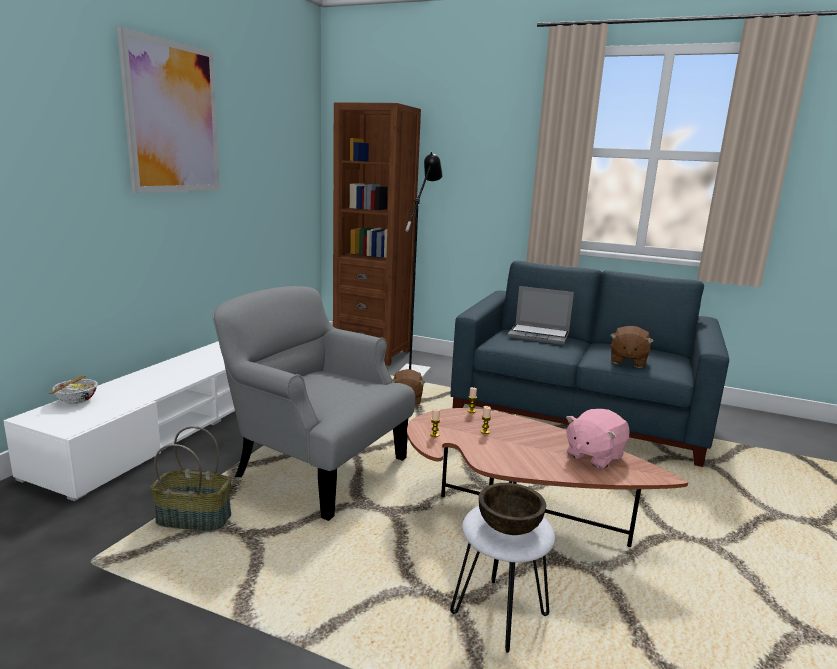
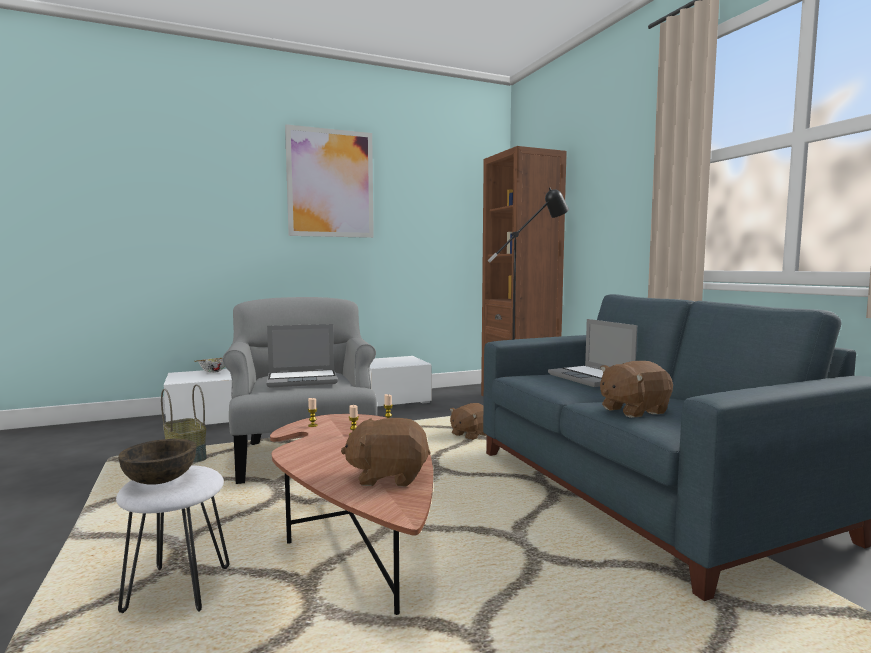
camera: 45 degrees right, 10 degrees down
(340, 390) = (303, 380): none -> laptop
(593, 456) = (388, 476): pink plush toy -> brown plush toy

